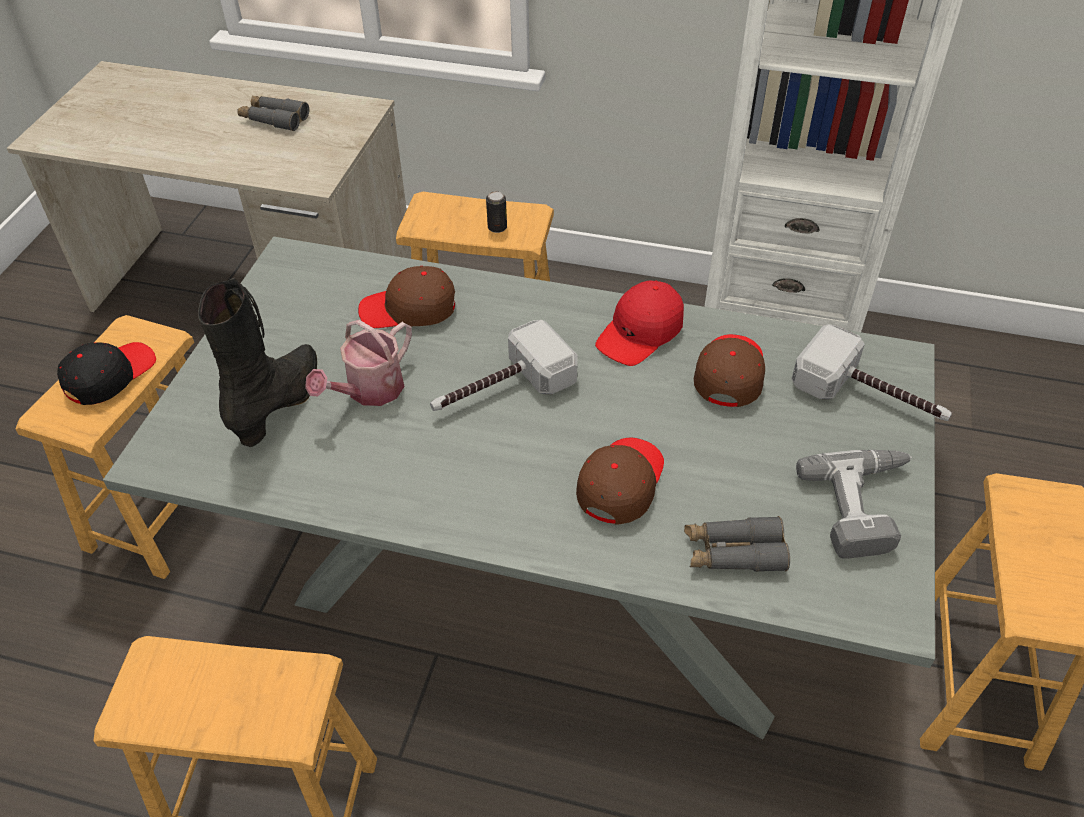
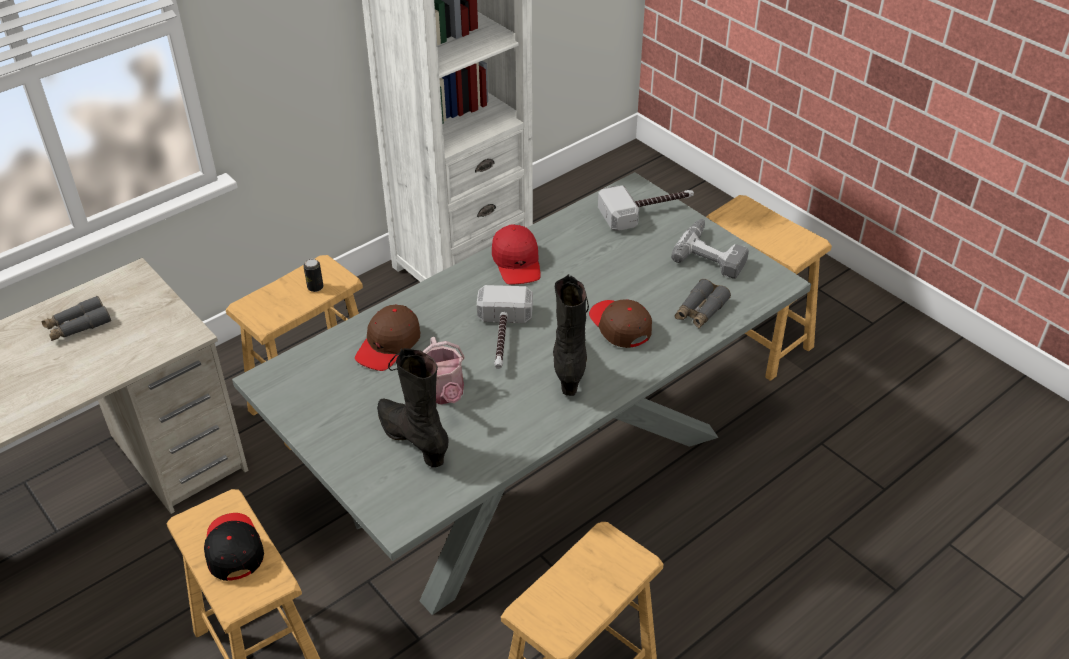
camera: 55 degrees left, 5 degrees down
(504, 473) = (570, 366): none -> black boot
(729, 374) = (583, 248): brown cap -> none

